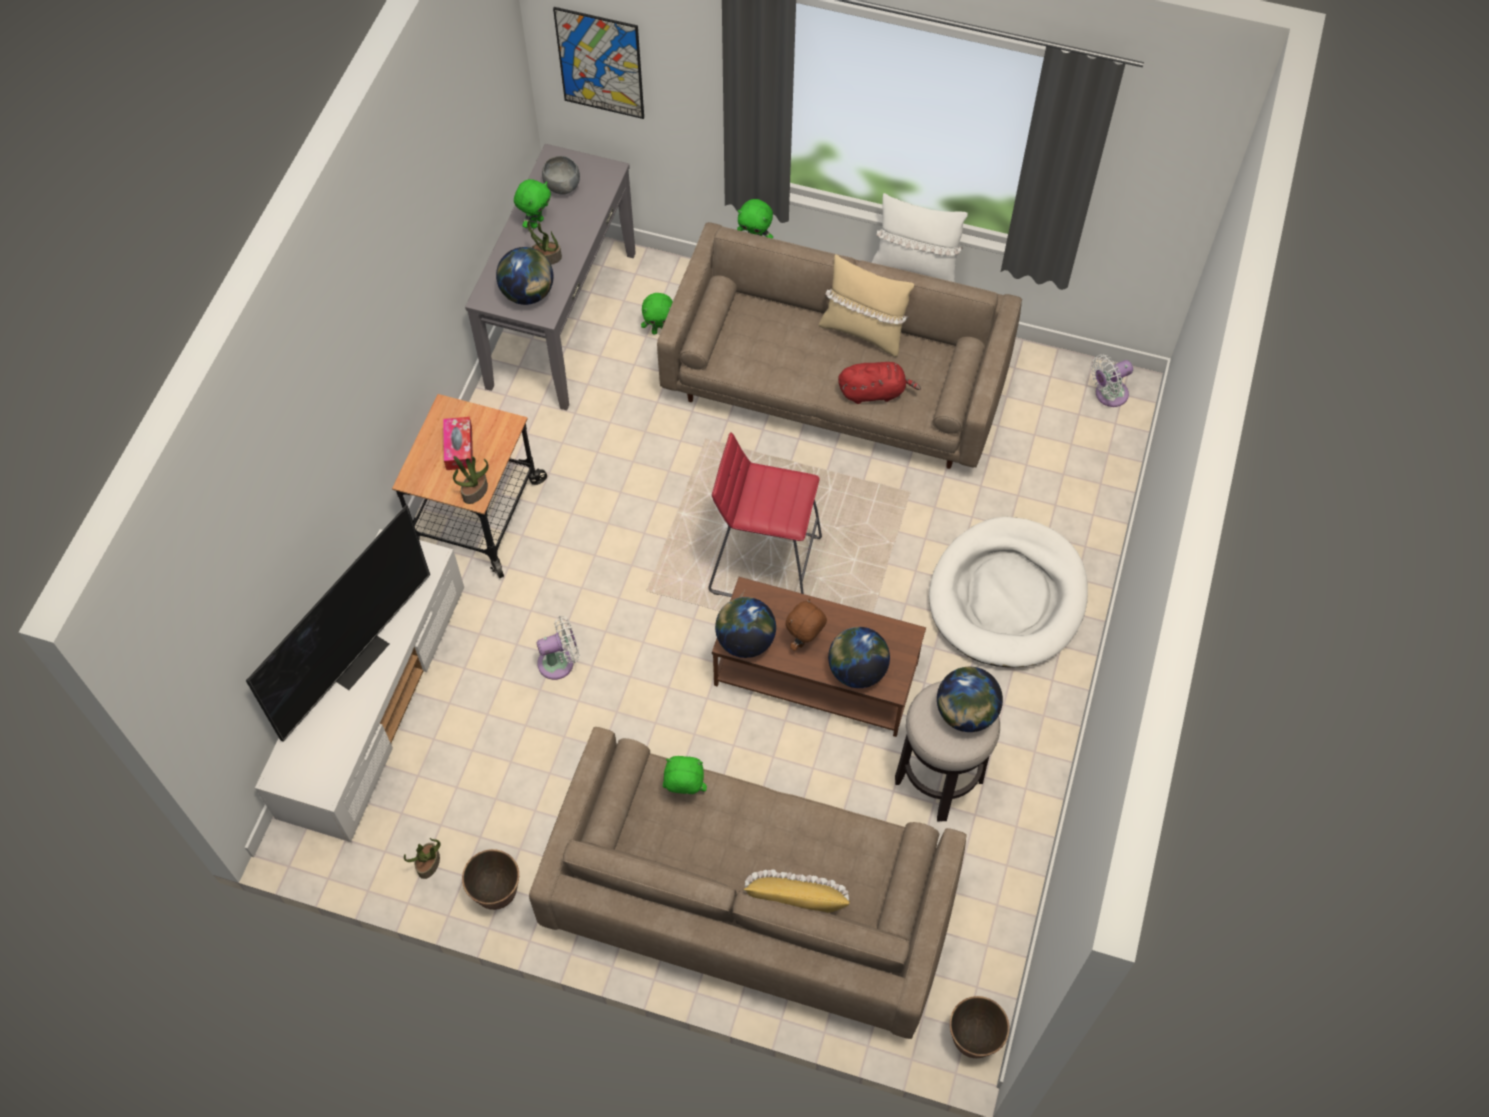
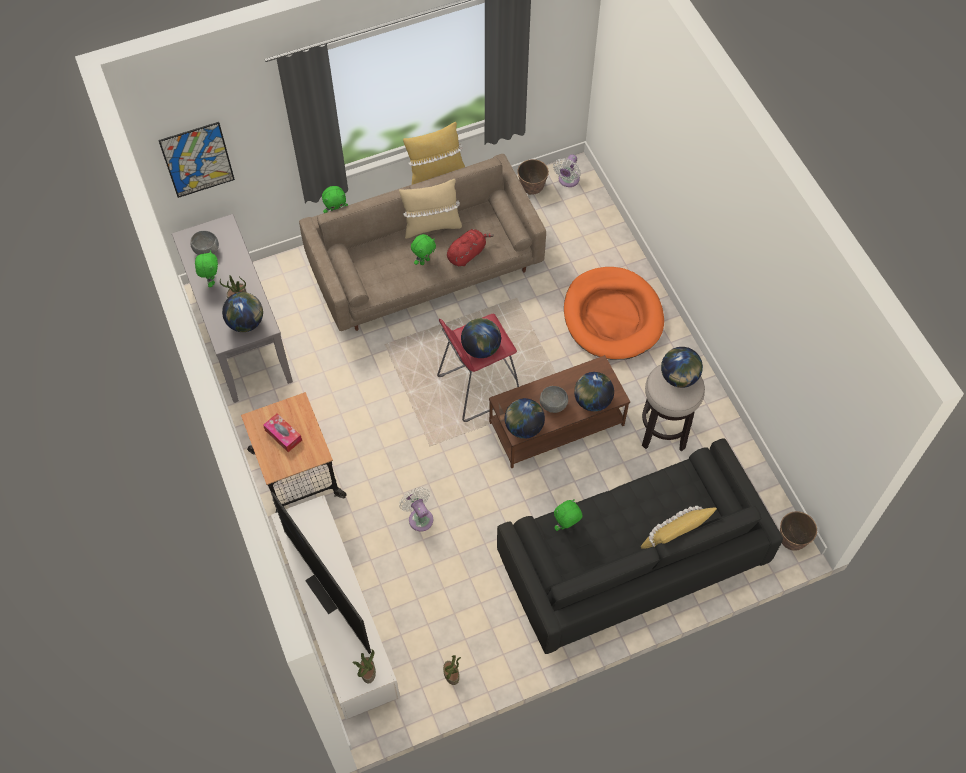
camera: 40 degrees left, 0 degrees up
(357, 657) = (327, 591): television -> television turned 150 degrees clockwise
(475, 491) = (315, 451): potted plant -> potted plant (367, 671)
(497, 893) = (502, 660): planter -> planter (532, 189)
(560, 662) = (419, 517): white fan -> white fan turned 60 degrees counterclockwise
(659, 331) = (303, 303): green plush toy -> green plush toy (424, 261)
(749, 903) = (631, 561): beige sofa -> black sofa
(762, 506) = (481, 348): none -> globe
(804, 641) = (553, 406): brown plush toy -> grey bowl
(914, 269) = (435, 173): white pillow -> yellow pillow
(1007, 596) = (612, 316): white dog bed -> orange dog bed

